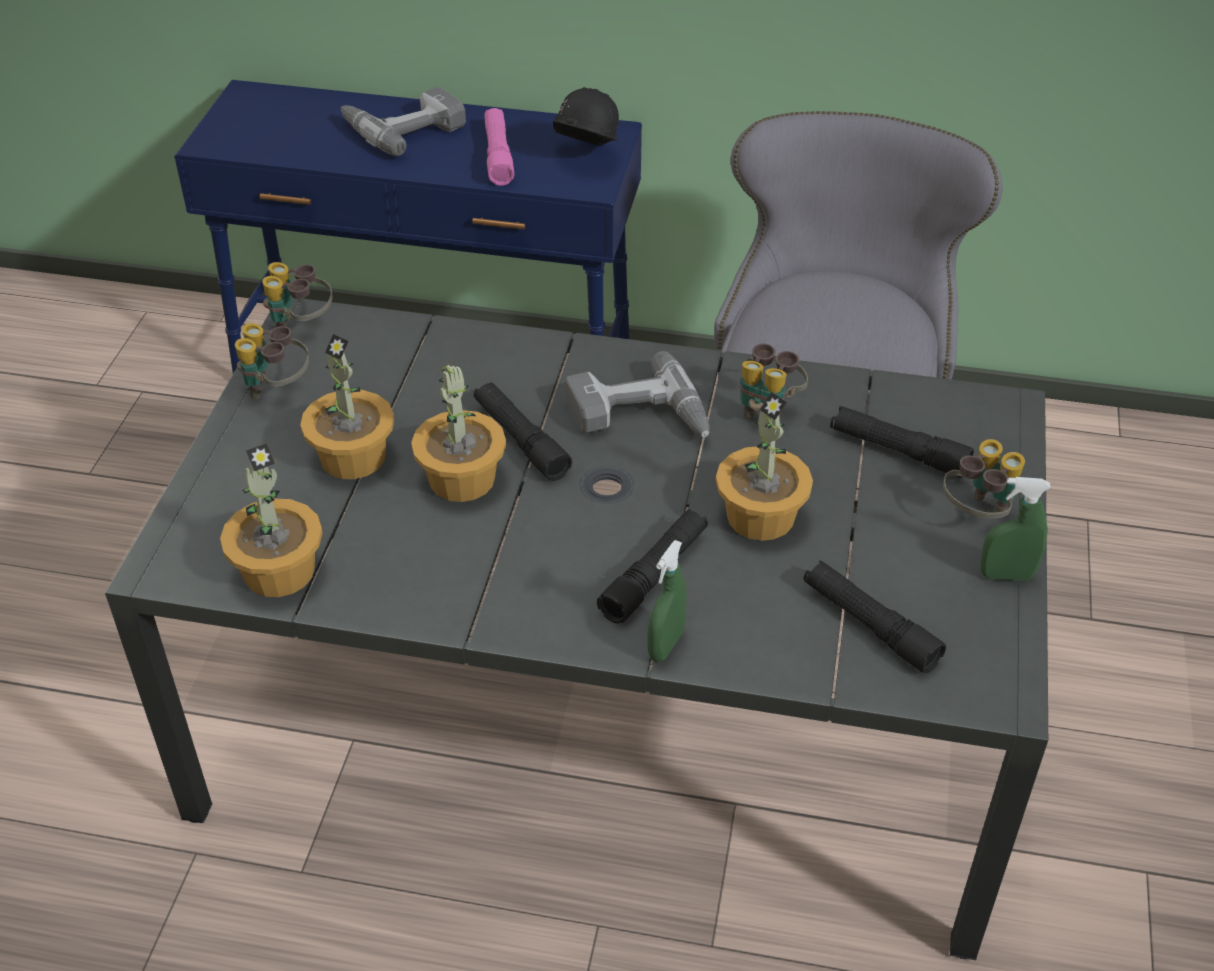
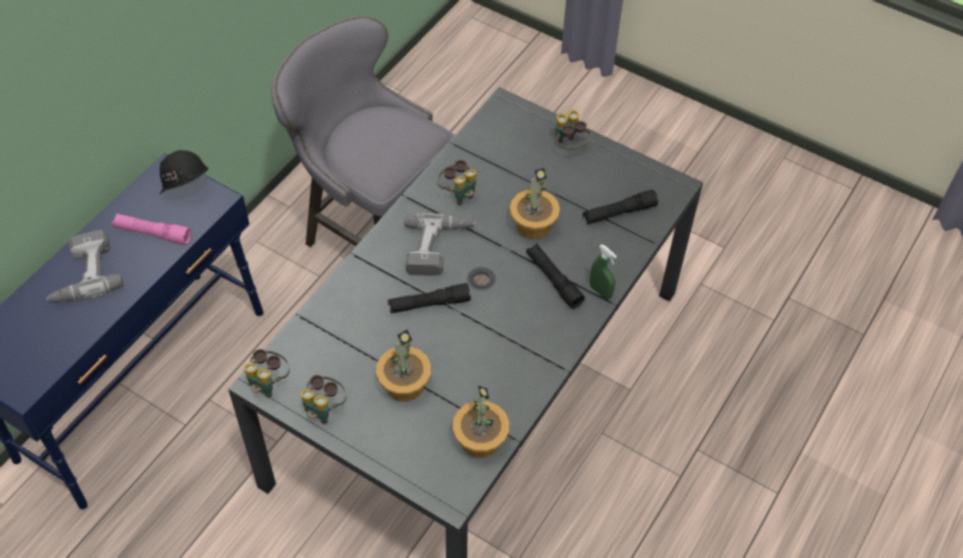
camera: 70 degrees left, 10 degrees up
(462, 479) = (448, 339): potted plant -> none
(898, 451) = (514, 157): black flashlight -> none
(1006, 575) = (610, 154): green spray bottle -> none

